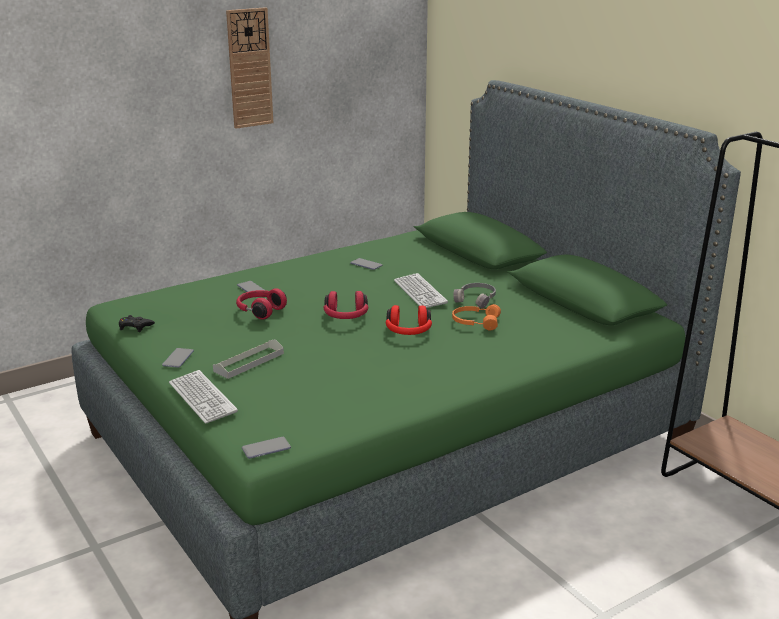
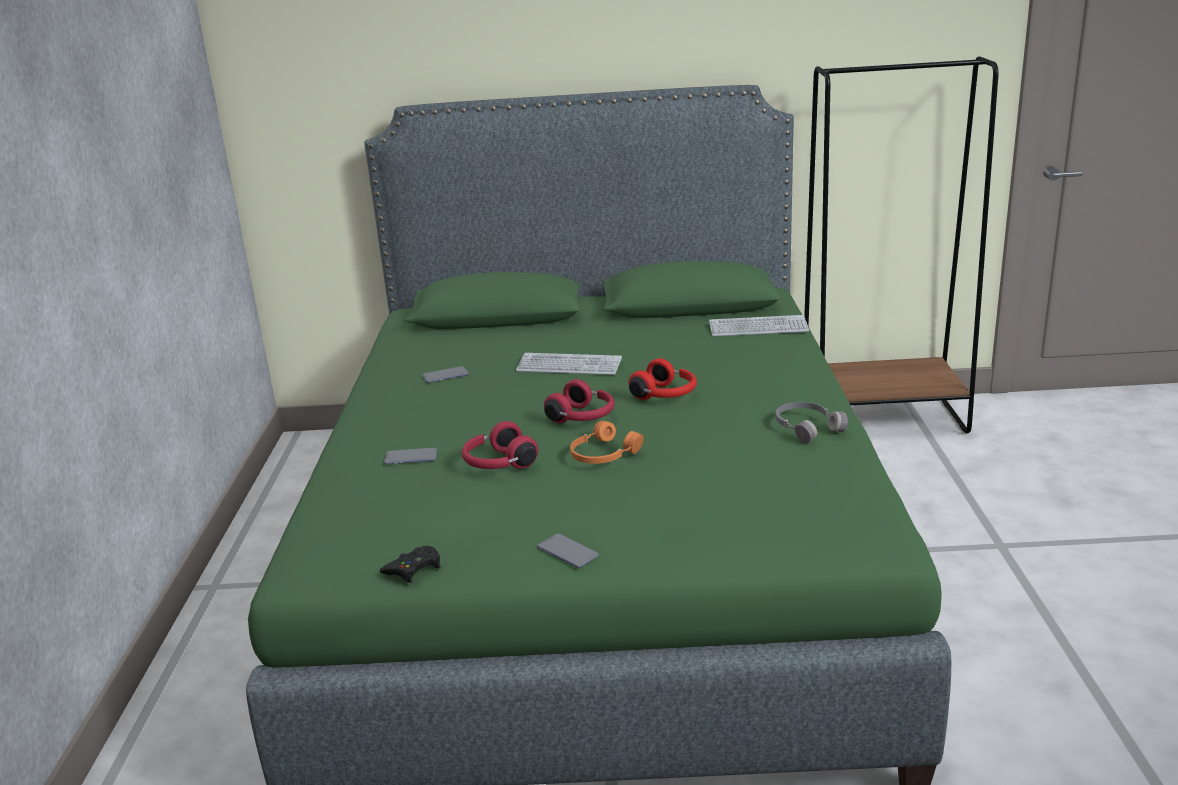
camera: 55 degrees left, 0 degrees up
(202, 398) = (709, 555): keyboard -> keyboard (758, 328)
(249, 68) = (102, 161): wall clock -> none
(249, 362) = (636, 503): grey tray -> none
(266, 448) = (880, 538): phone -> none
(475, 322) = (681, 359): orange headphones -> orange headphones (602, 455)
(476, 299) = (625, 345): grey headphones -> grey headphones (807, 427)

